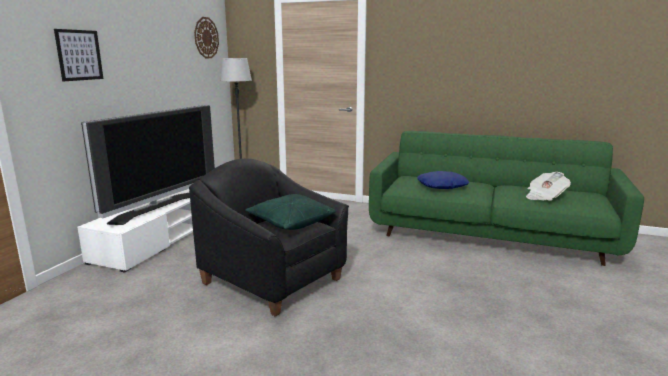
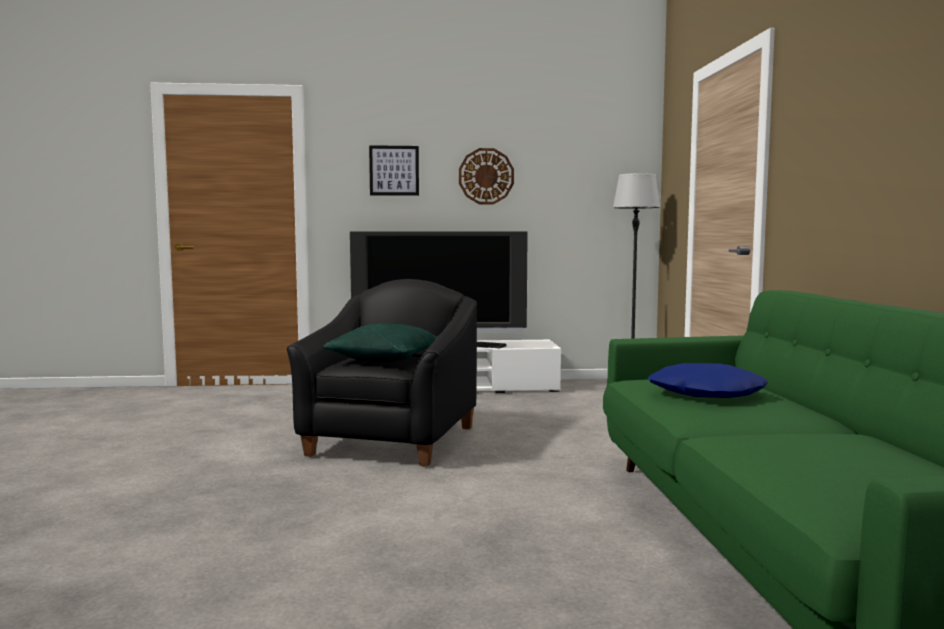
camera: 65 degrees right, 10 degrees down
(206, 38) = (608, 150): wall clock -> wall clock (486, 176)
(544, 197) = (813, 458): newspaper -> none

